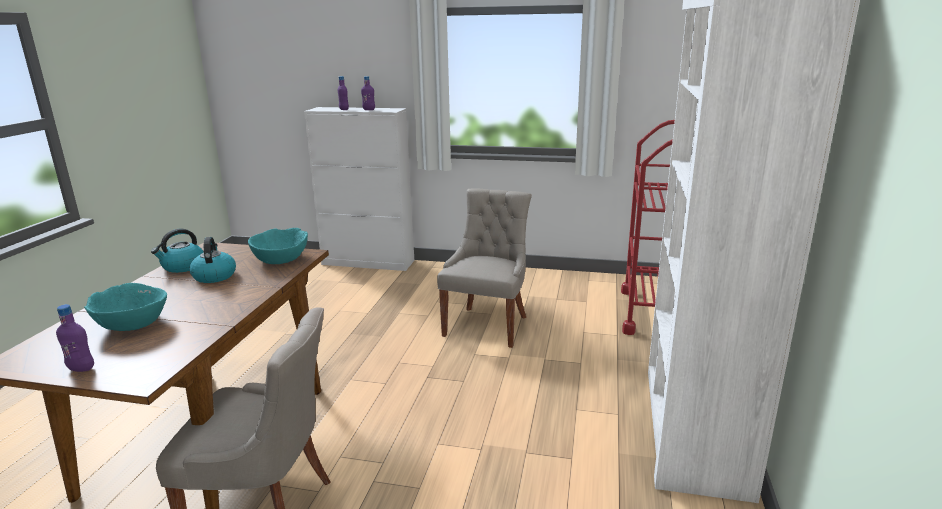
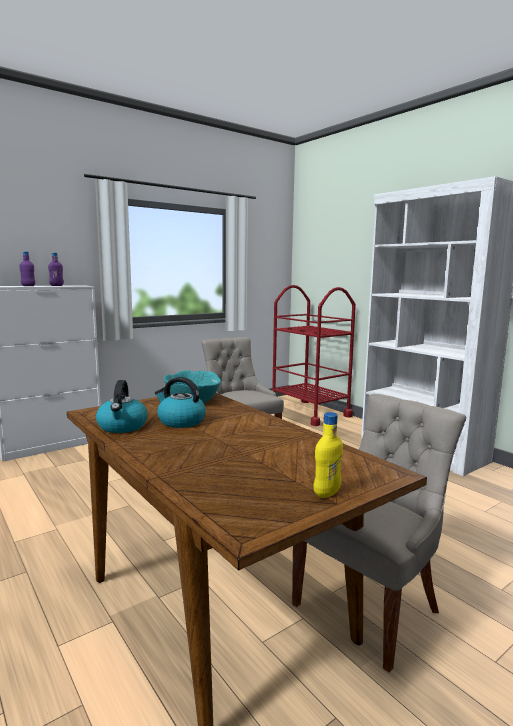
camera: 50 degrees left, 10 degrees down
(81, 368) = (326, 493): purple bottle -> yellow bottle
(132, 323) = (240, 461): turquoise bowl -> none

